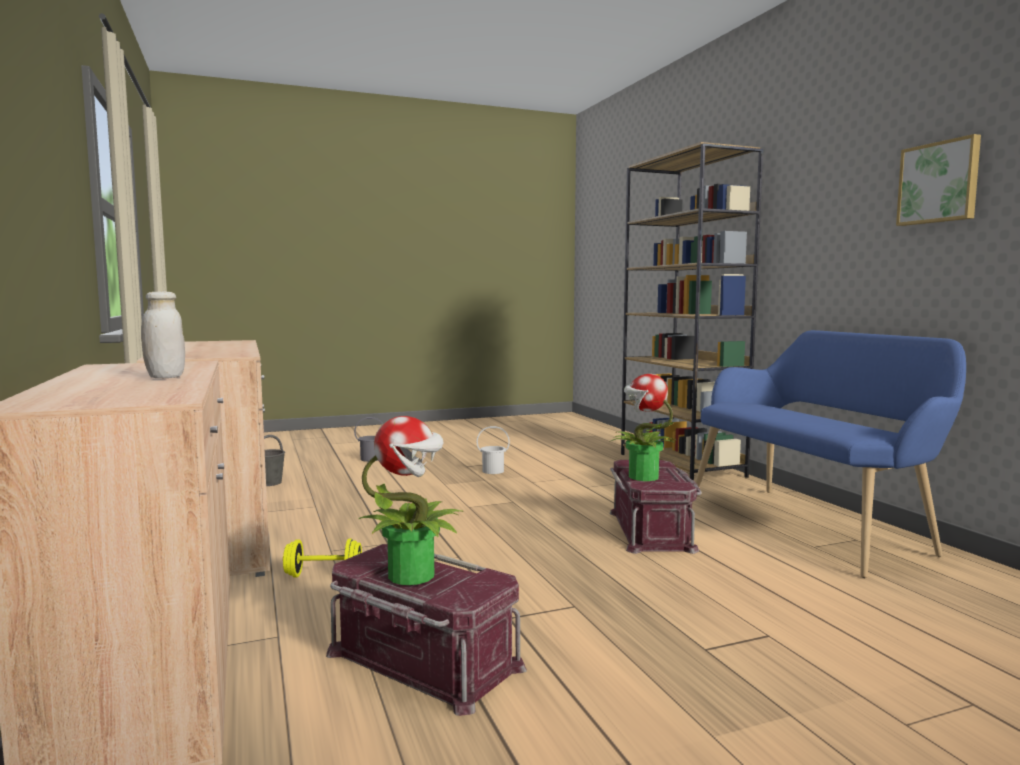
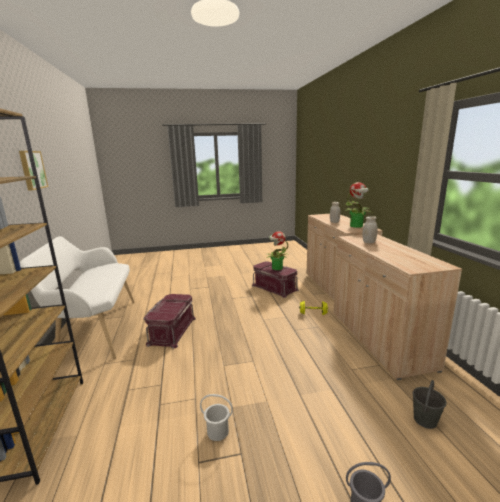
camera: 170 degrees left, 10 degrees up
(214, 352) = (369, 242): none -> white jar
(642, 477) = (175, 306): potted plant -> potted plant (356, 226)
(813, 525) = (95, 330): blue bench -> white bench

